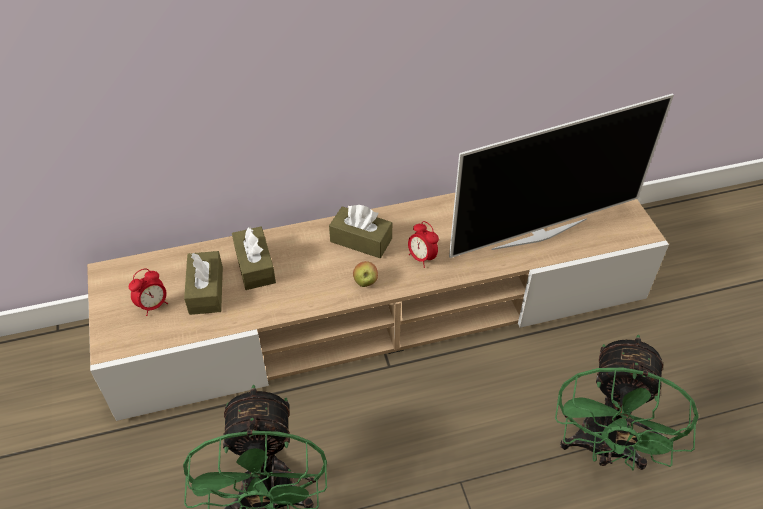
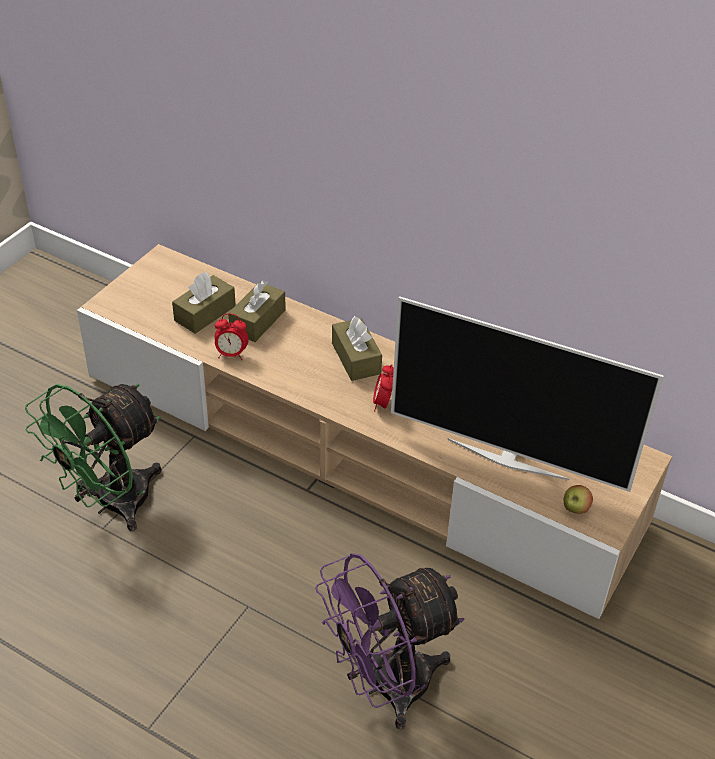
camera: 45 degrees right, 5 degrees down
(153, 305) = (161, 298): alarm clock -> alarm clock (231, 354)
(365, 282) = (316, 388): apple -> apple (575, 509)
(602, 450) = (385, 686): green fan -> purple fan

